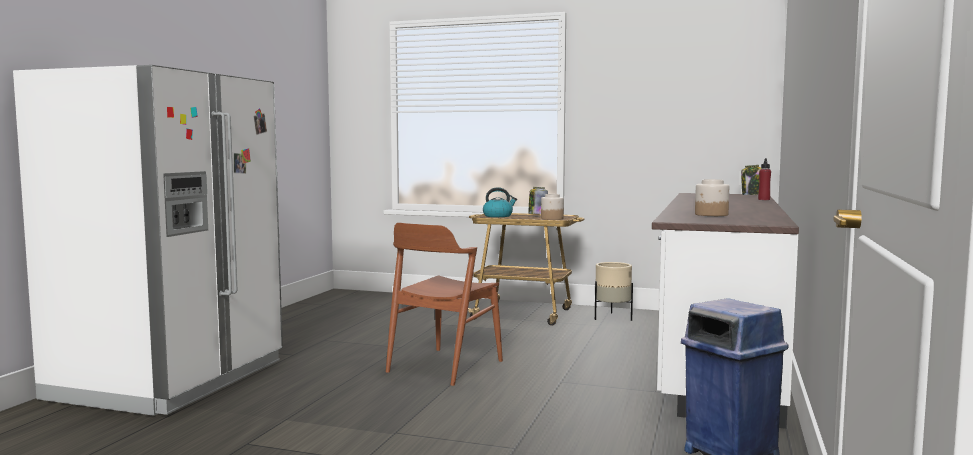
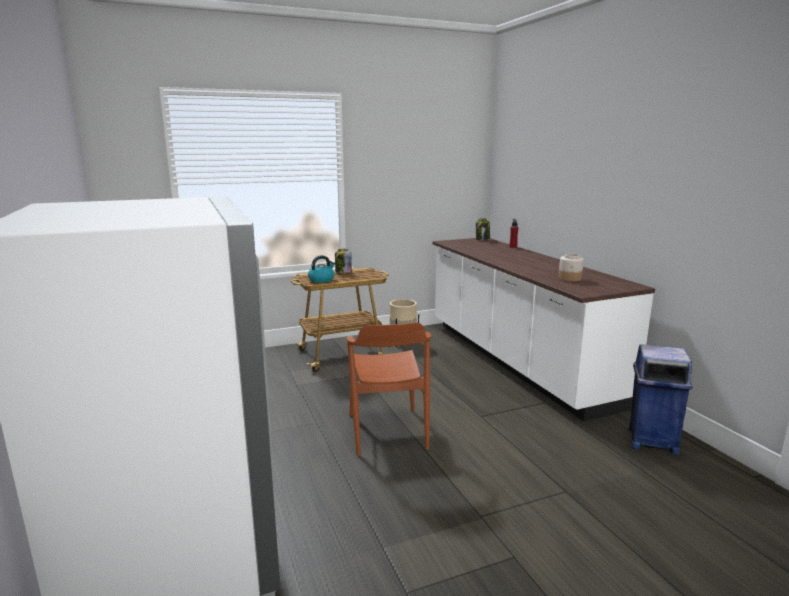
camera: 40 degrees left, 10 degrees up
(552, 218) = (366, 276): jar -> none

